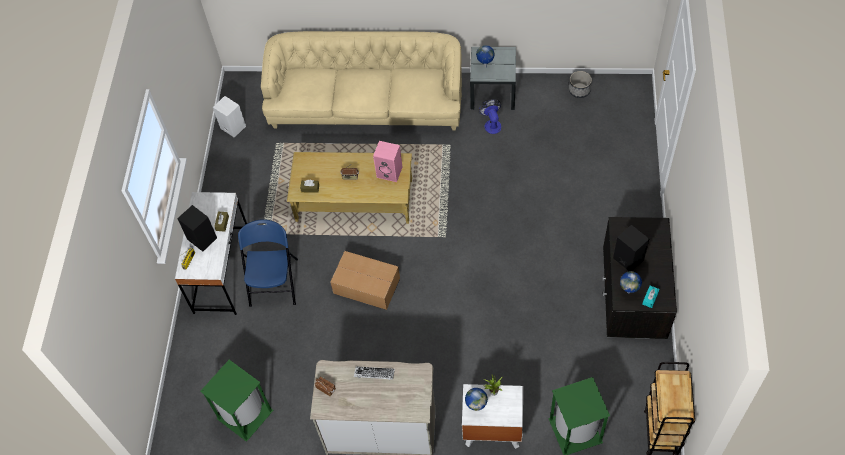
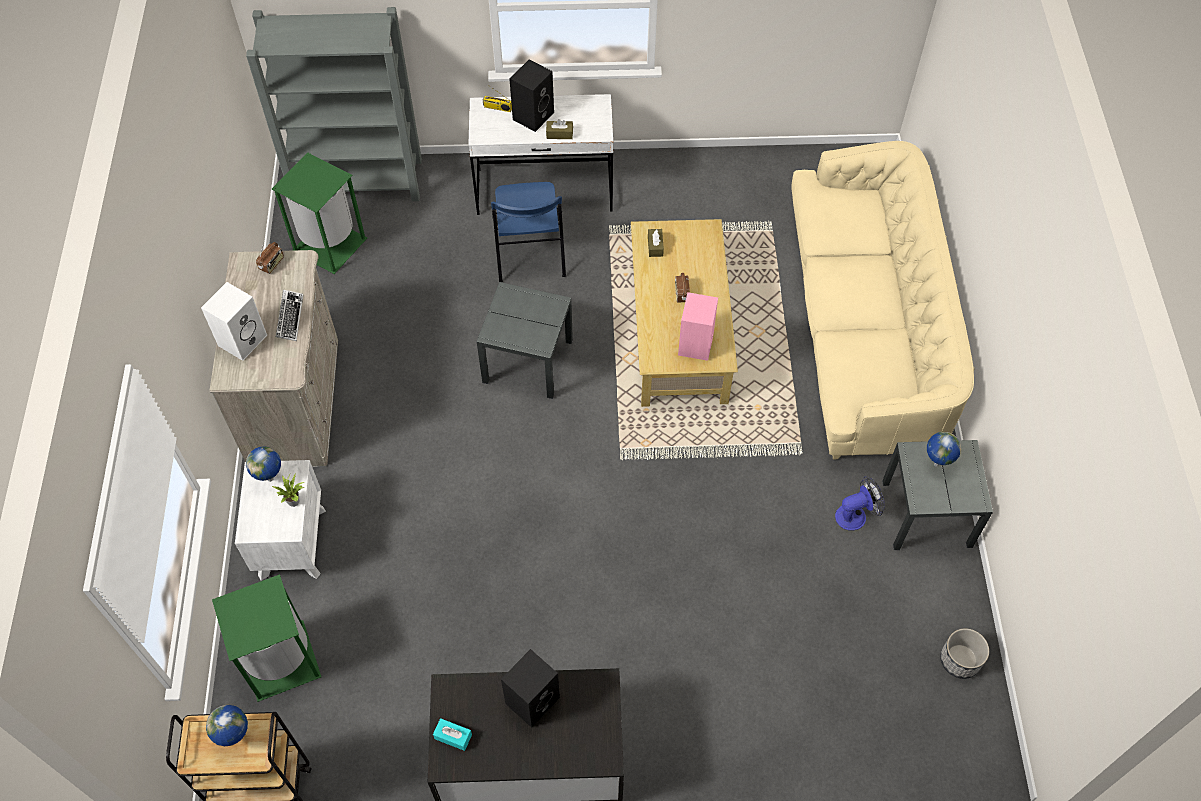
camera: 80 degrees right, 0 degrees up
(186, 396) = (358, 180): none -> grey bookcase
(232, 127) = (791, 166): white speaker -> white speaker (242, 339)
(274, 282) = (529, 250): blue chair -> blue chair turned 90 degrees clockwise
(366, 285) = (529, 360): cardboard box -> grey side table
(629, 291) = (467, 700): globe -> globe (236, 738)

